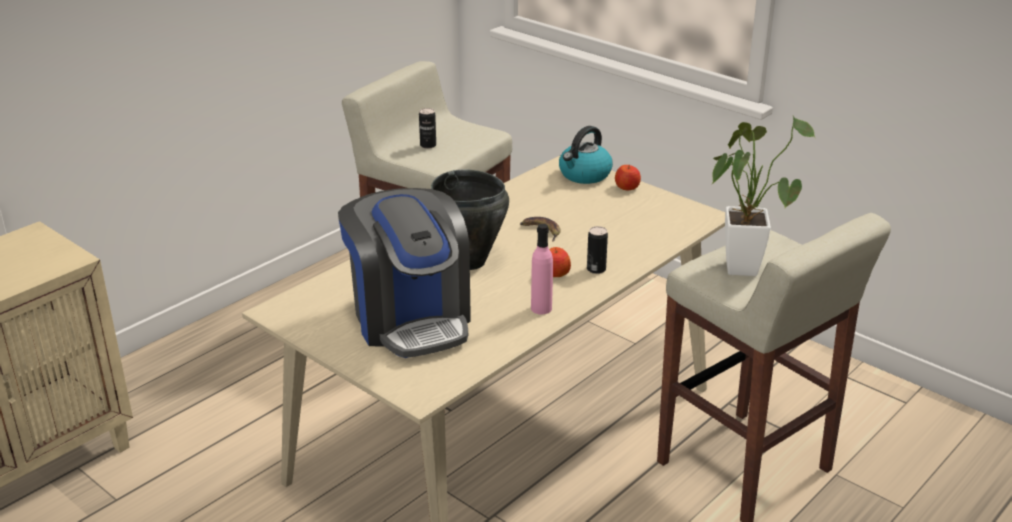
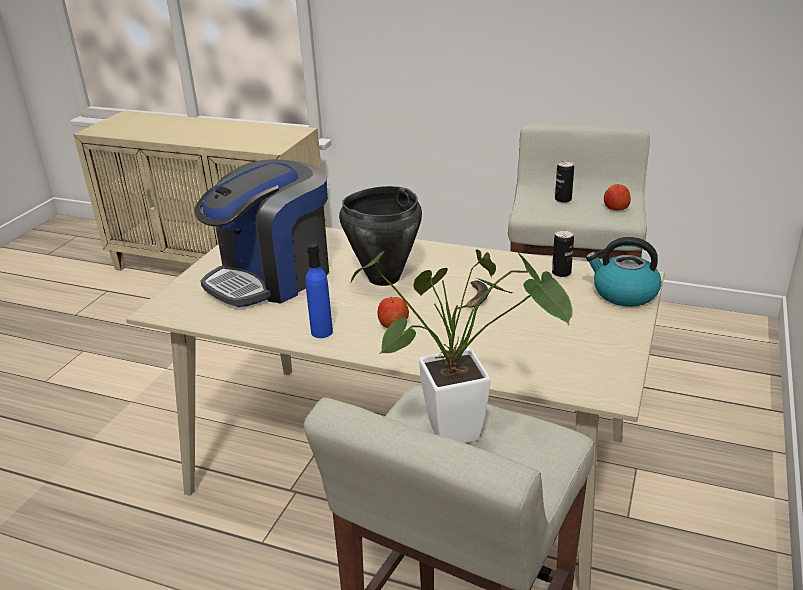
camera: 70 degrees right, 0 degrees up
(541, 308) = (322, 332): pink bottle -> blue bottle
(596, 269) = (418, 345): can -> can (561, 273)
(627, 187) = (624, 325): apple -> apple (615, 208)

